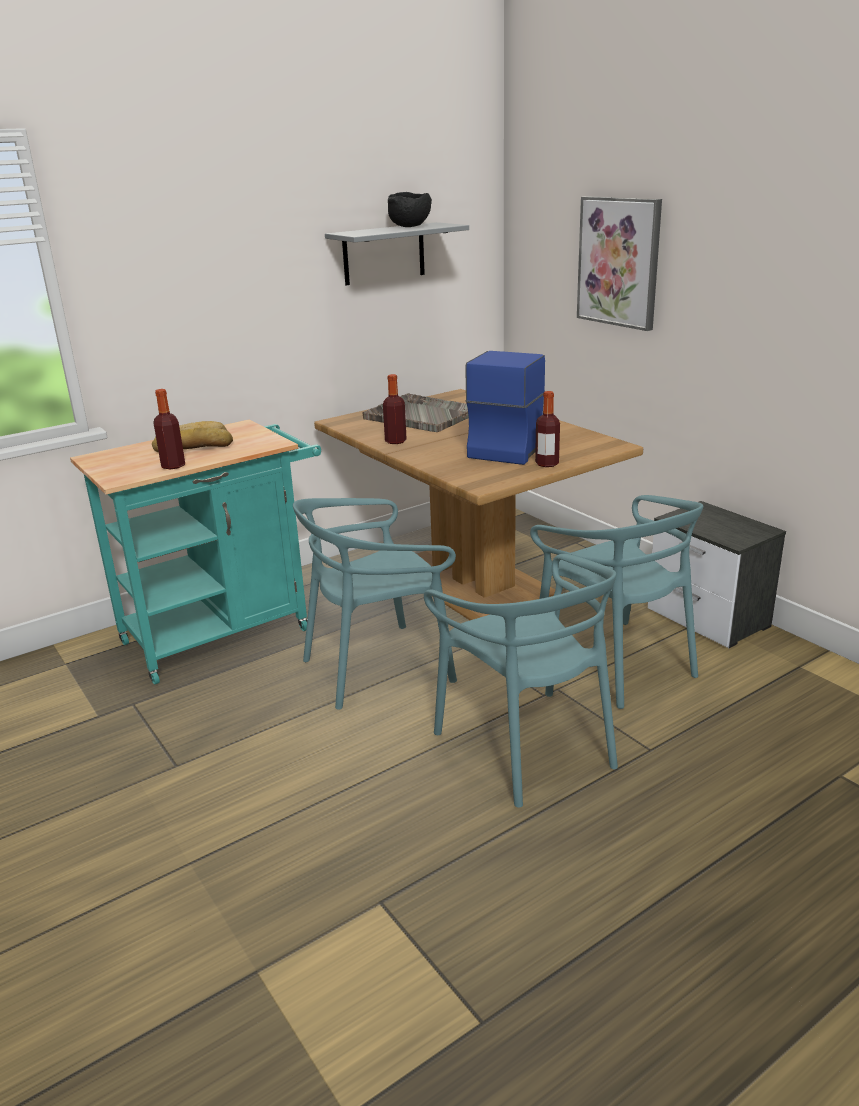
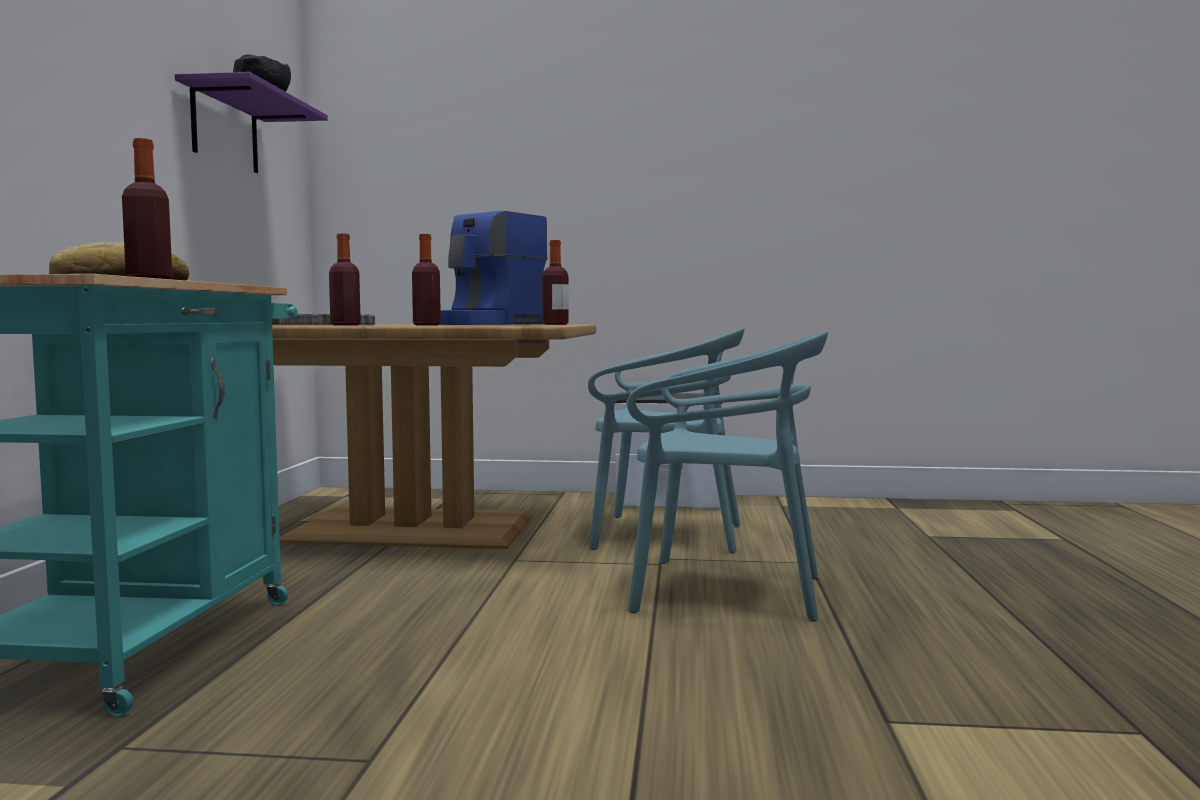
camera: 50 degrees left, 20 degrees down
(378, 667) = (452, 598): turquoise chair -> none
(384, 254) = (225, 130): grey shelf -> purple shelf
(437, 454) = (426, 325): none -> bottle
(512, 446) = (484, 324): coffee machine -> coffee machine turned 120 degrees counterclockwise
(619, 262) = (489, 171): picture -> none

